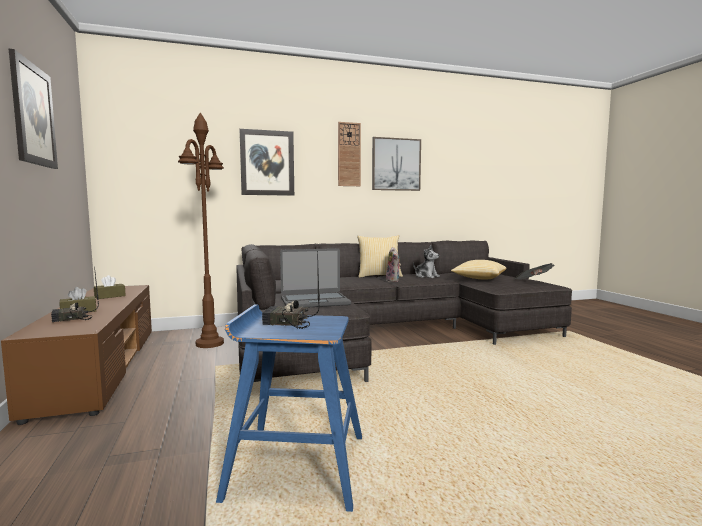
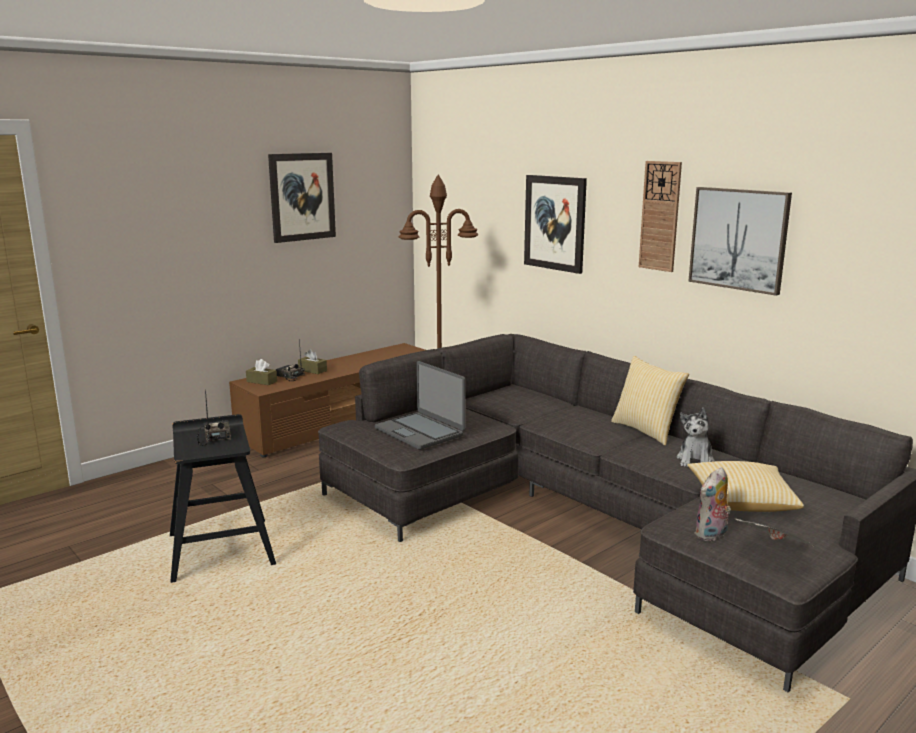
camera: 65 degrees right, 10 degrees up
(110, 296) = (372, 360): brown tissue box -> brown tissue box (261, 381)
(296, 466) = (221, 549): blue stool -> black stool
(393, 280) = (627, 445): plush toy -> plush toy (712, 535)

